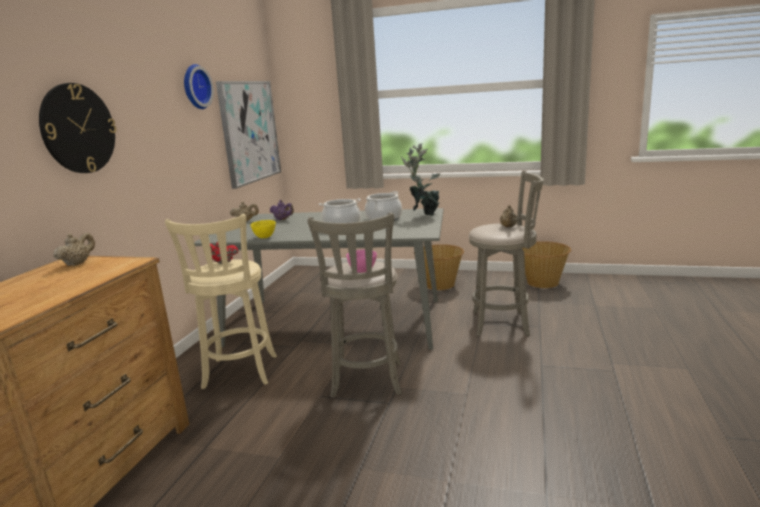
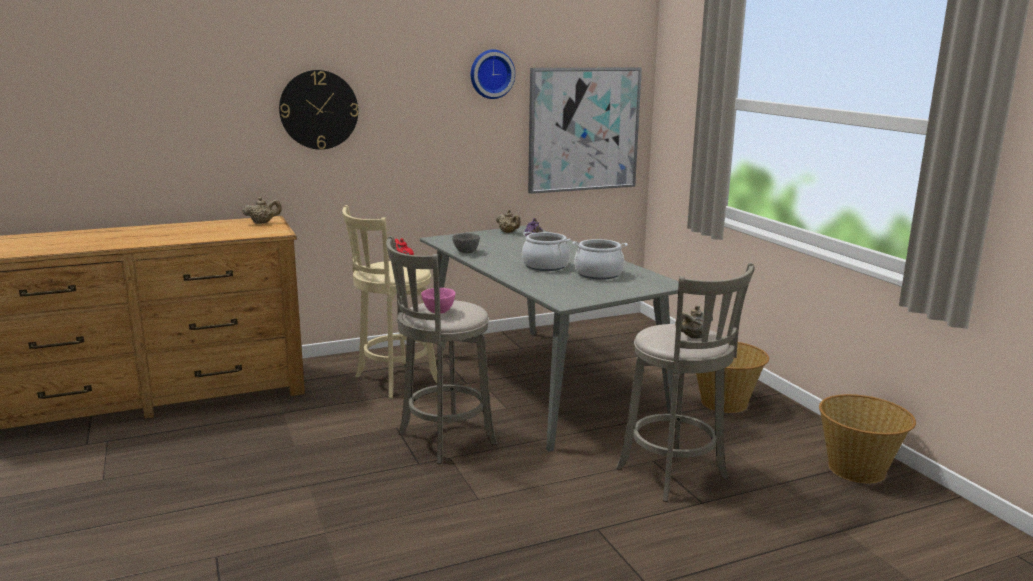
camera: 50 degrees right, 0 degrees up
(265, 237) = (466, 252): yellow bowl -> grey bowl
(424, 215) = (642, 286): potted plant -> none

